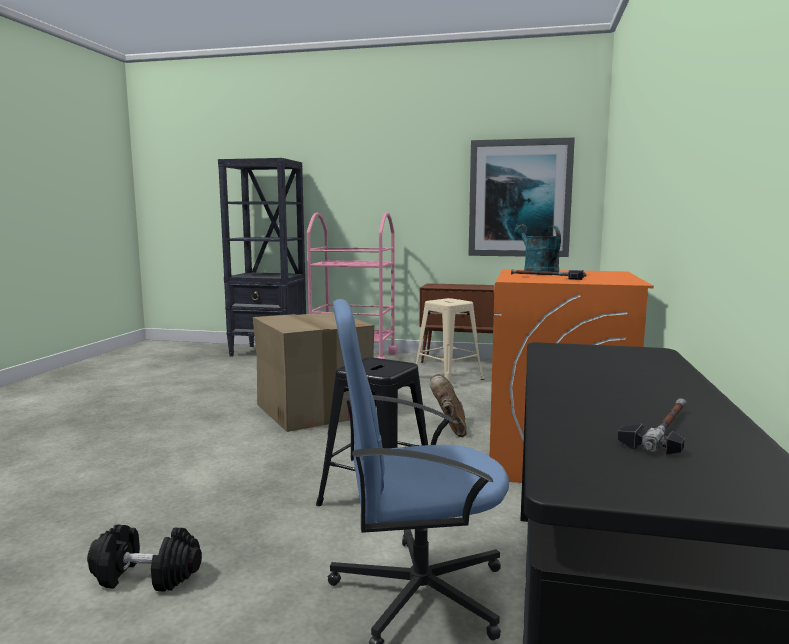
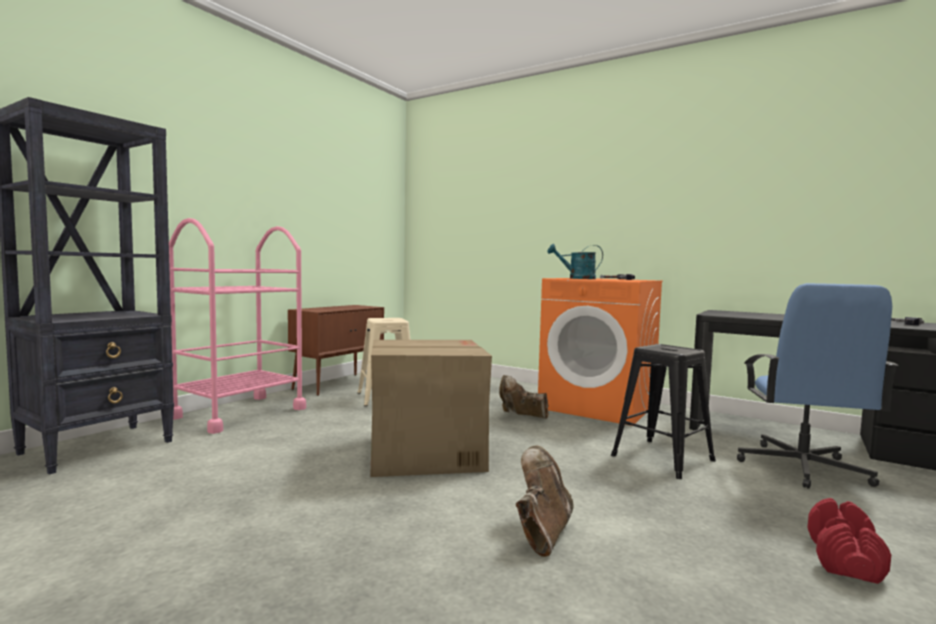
camera: 70 degrees left, 5 degrees down
(146, 576) = (844, 559): black dumbbell -> red dumbbell
(183, 457) = (542, 532): none -> brown boot
(519, 198) = (357, 224): picture -> none

